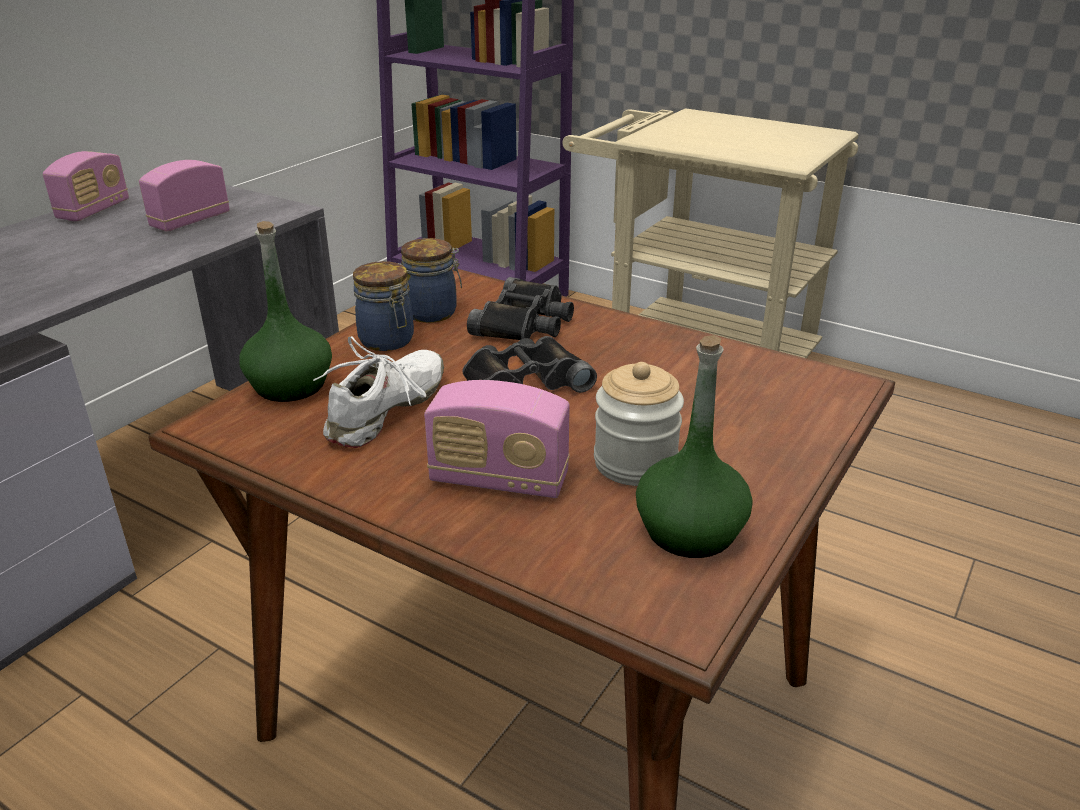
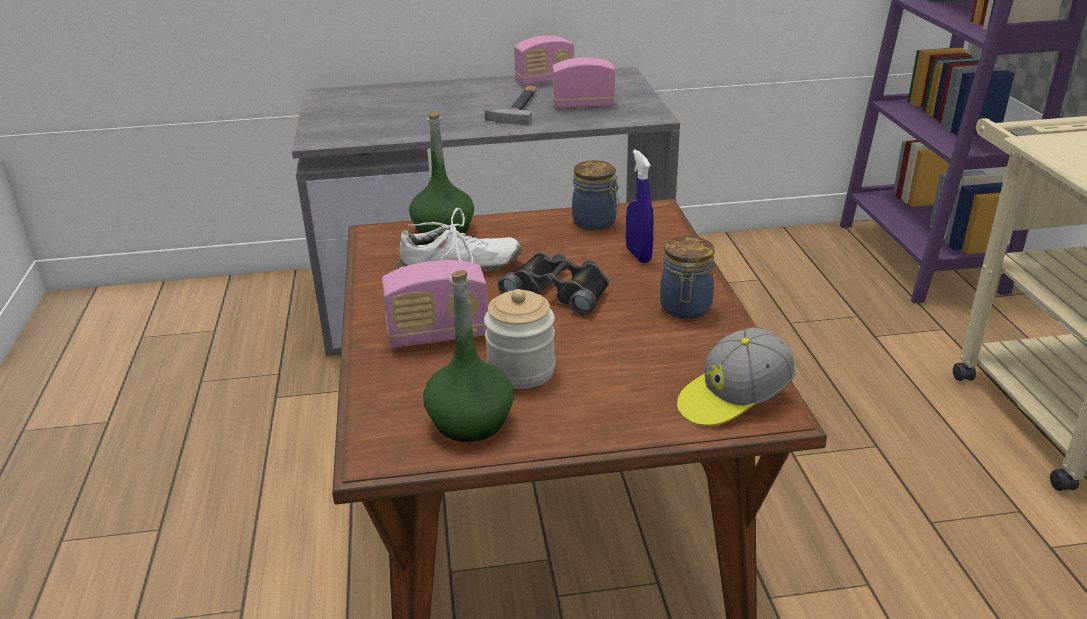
camera: 50 degrees right, 0 degrees up
(114, 244) = (518, 107): none -> hammer
(388, 341) = (536, 229): jar -> jar (685, 309)
(499, 480) = (438, 335): radio -> radio turned 75 degrees counterclockwise
(525, 322) = (638, 255): black binoculars -> blue spray bottle
(809, 390) = (733, 399): none -> cap

